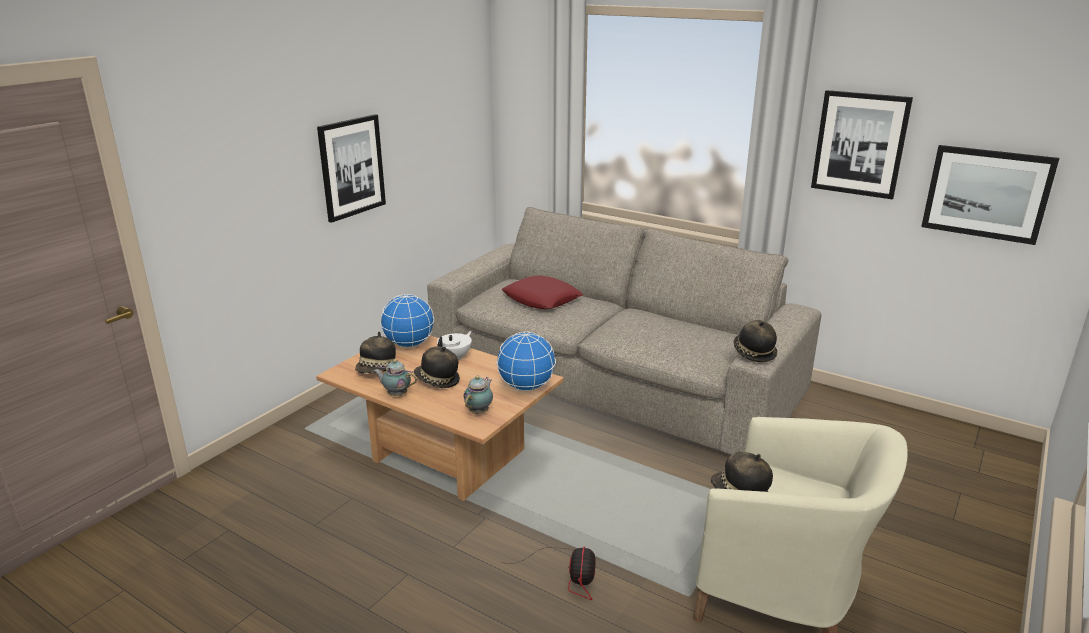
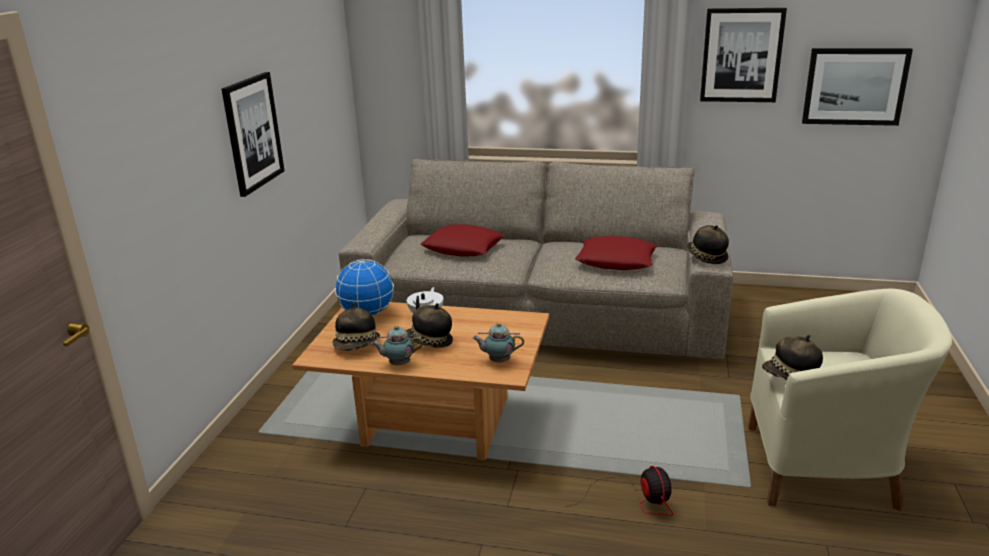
camera: 20 degrees left, 0 degrees up
(479, 411) = (498, 361): teapot -> teapot turned 90 degrees counterclockwise
(526, 387) = (522, 329): globe -> none
(673, 339) = (616, 260): none -> red pillow

